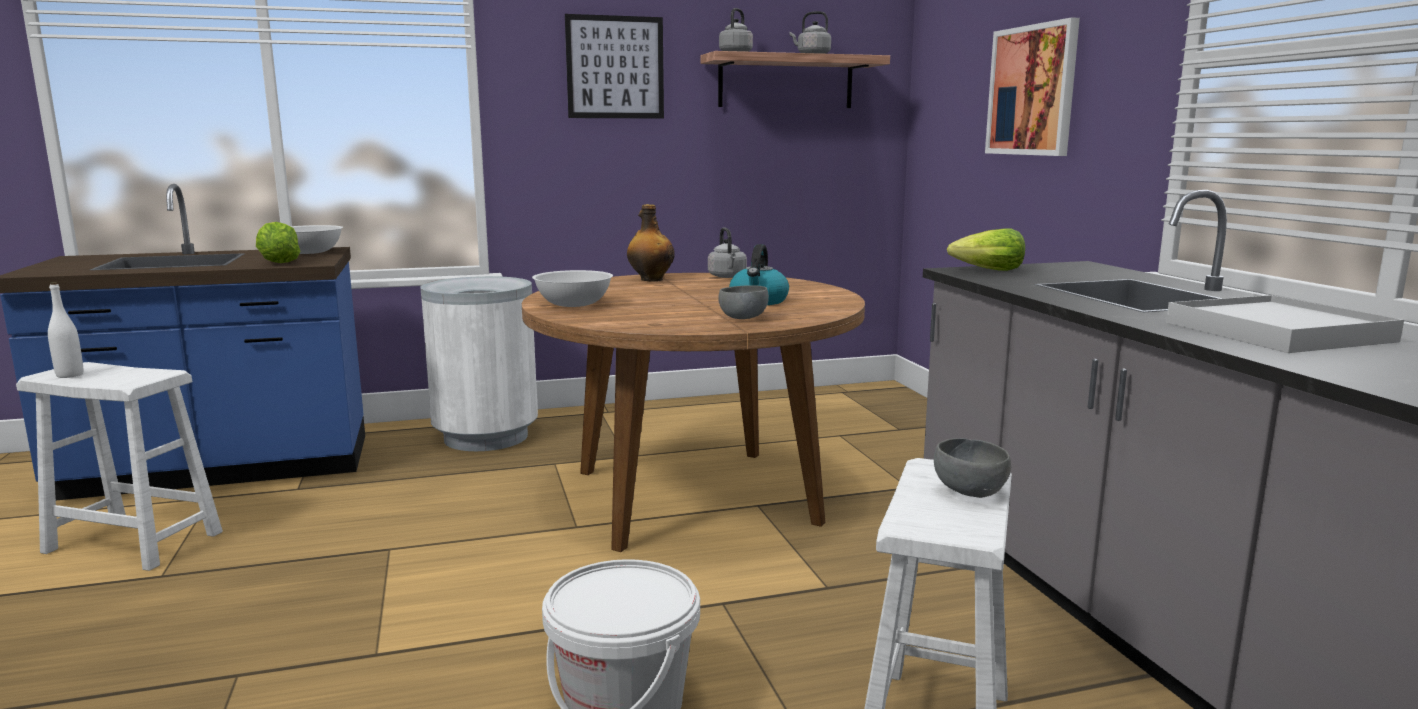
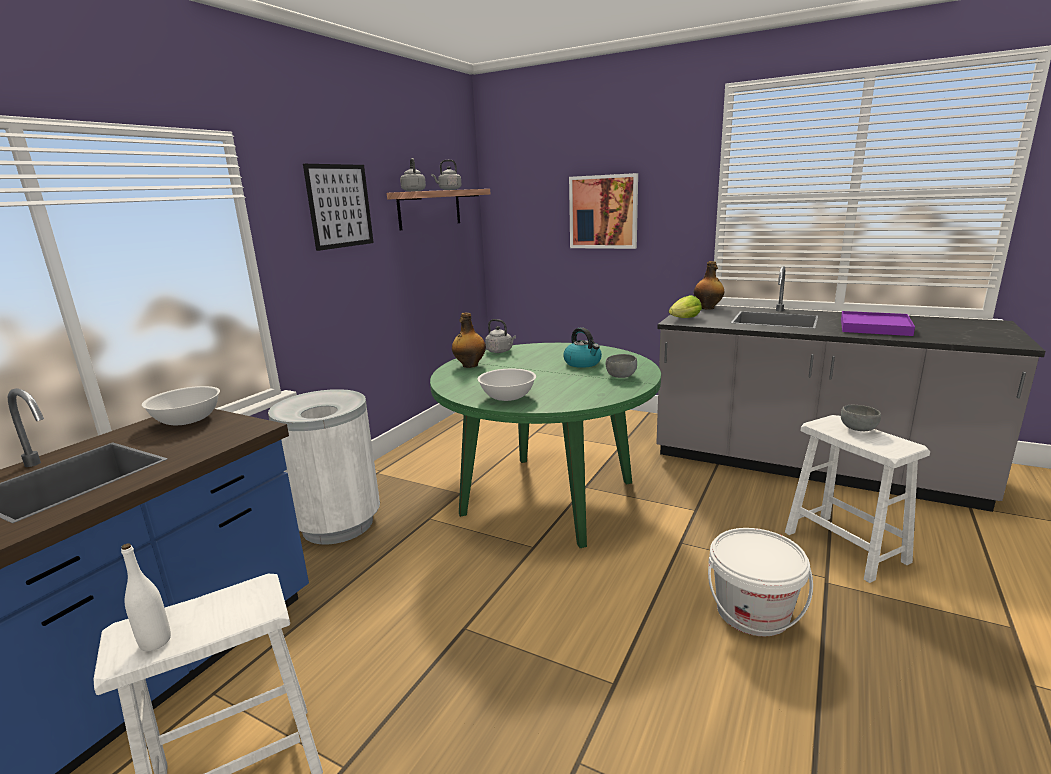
camera: 45 degrees left, 5 degrees up
(278, 263) = (219, 439): lettuce -> none
(694, 496) = (548, 497): brown dining table -> green dining table
(1096, 269) = (708, 308): none -> bottle
(1277, 332) = (875, 327): white tray -> purple tray

